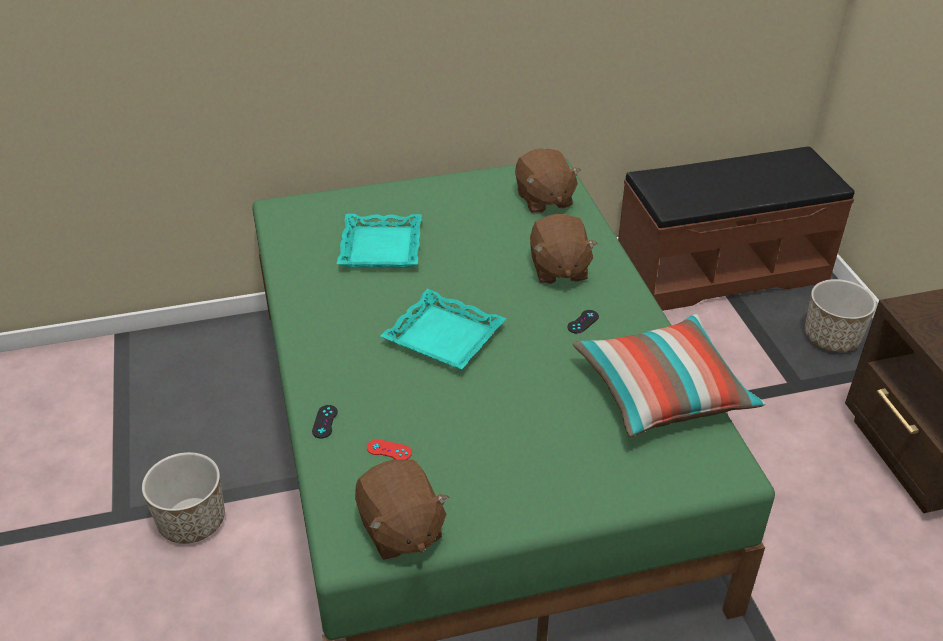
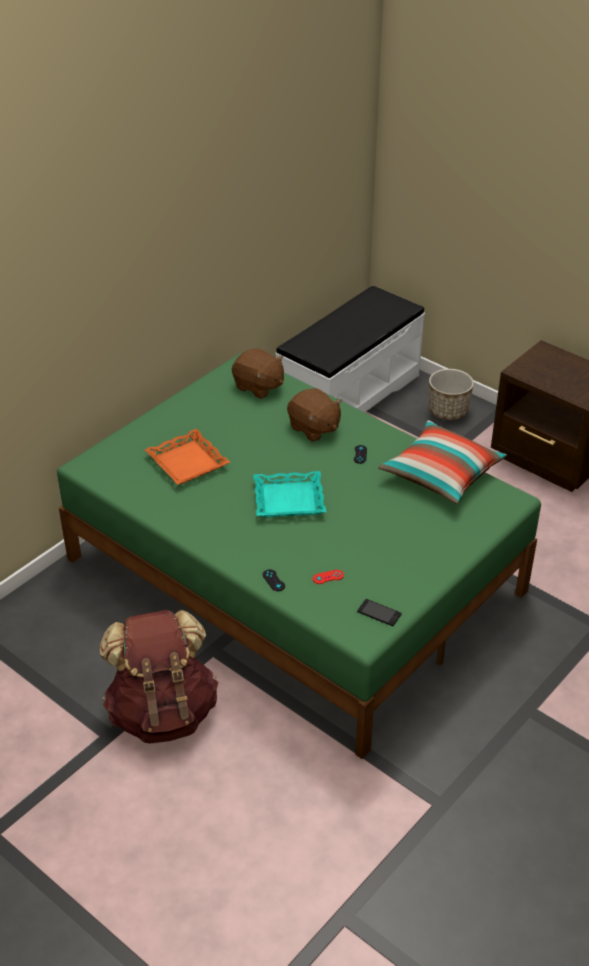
camera: 35 degrees left, 0 degrees up
(192, 521) = (163, 712): planter -> brown backpack
(382, 247) = (188, 462): turquoise tray -> orange tray
(400, 529) = (379, 613): brown plush toy -> phone
(720, 271) = (348, 395): brown bench -> white bench

